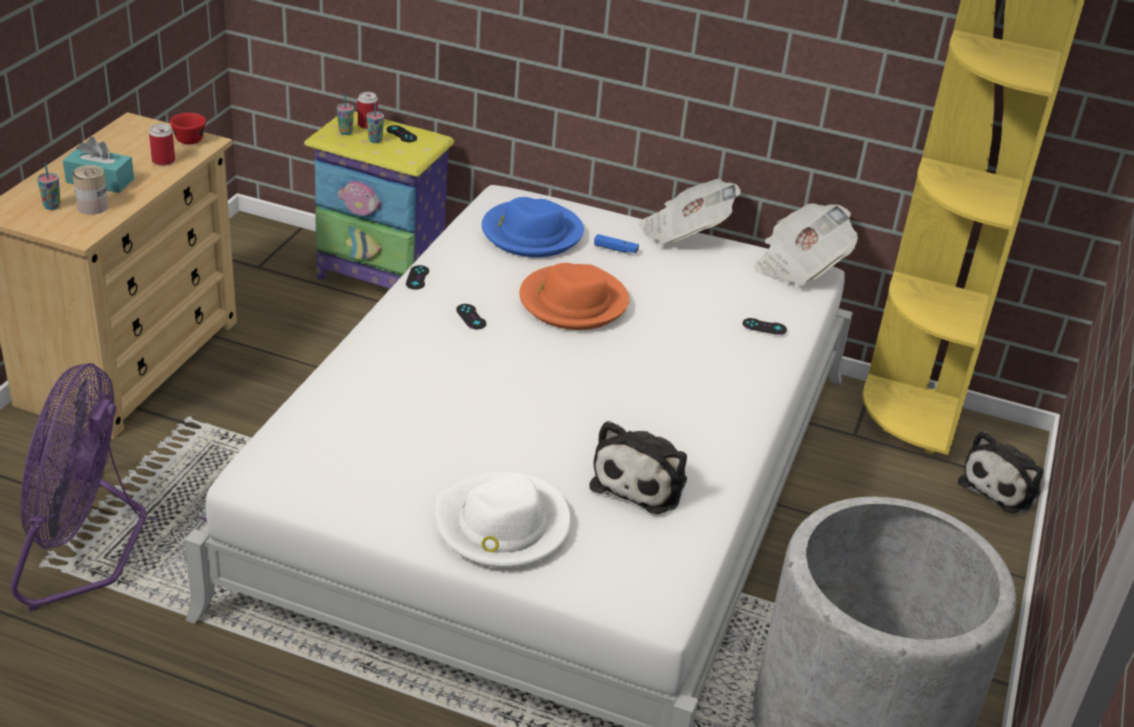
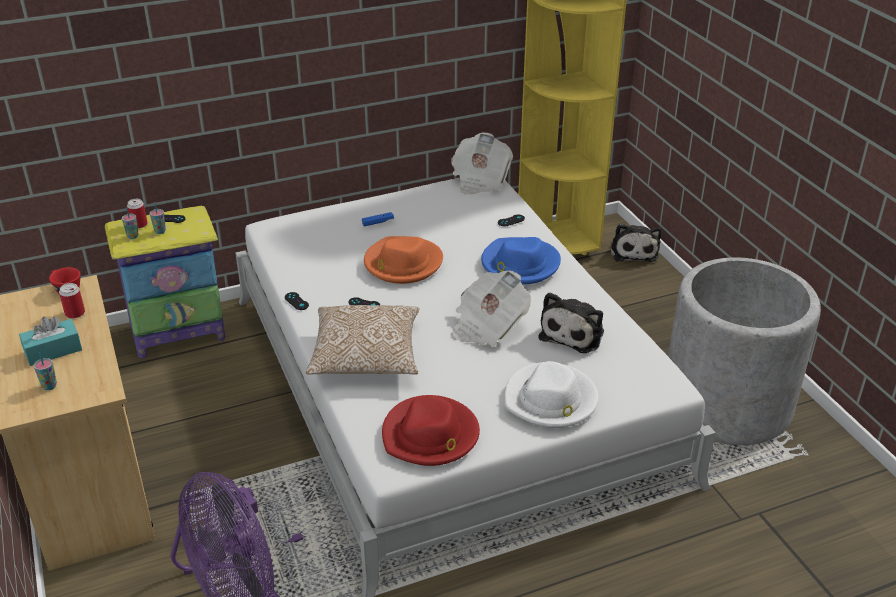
camera: 40 degrees left, 0 degrees up
(92, 207) = (79, 369): can -> none
(333, 474) = (430, 435): none -> red hat
(394, 366) = (366, 357): none -> pillow
(531, 233) = (318, 239): blue hat -> blue hat (519, 264)
(642, 481) = (574, 333): plush toy -> plush toy turned 45 degrees clockwise
(685, 233) = (398, 193): newspaper -> newspaper (488, 326)

